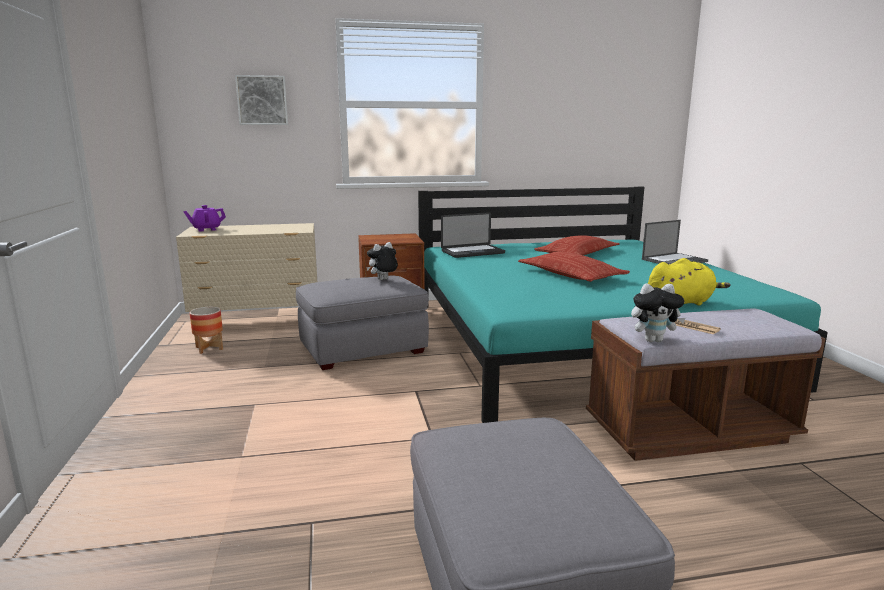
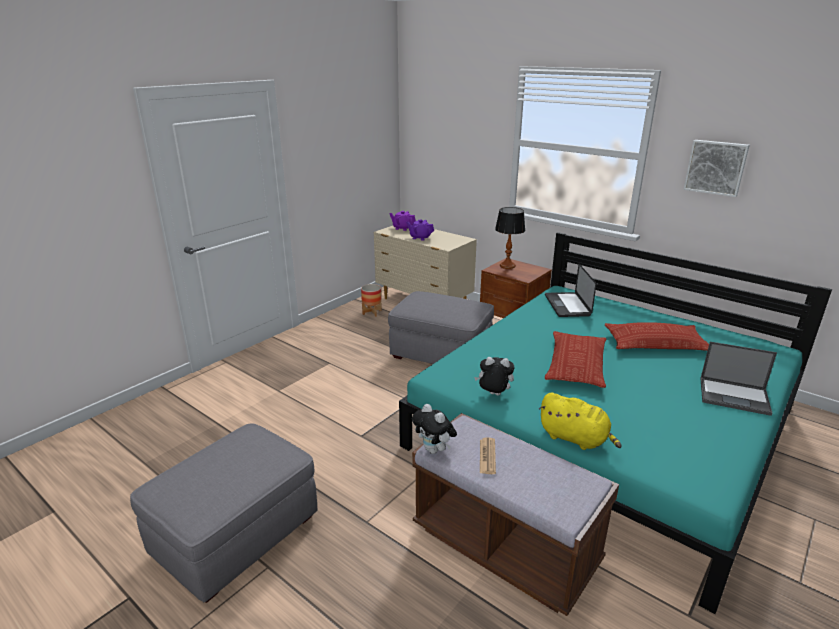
camera: 50 degrees right, 10 degrees up
(251, 231) = (420, 237): none -> purple teapot
(262, 100) = (460, 133): picture -> picture (716, 167)
(376, 238) = (507, 266): none -> table lamp
(383, 280) = (463, 307): plush toy -> plush toy (493, 395)
(473, 252) = (567, 305): laptop -> laptop turned 60 degrees clockwise

